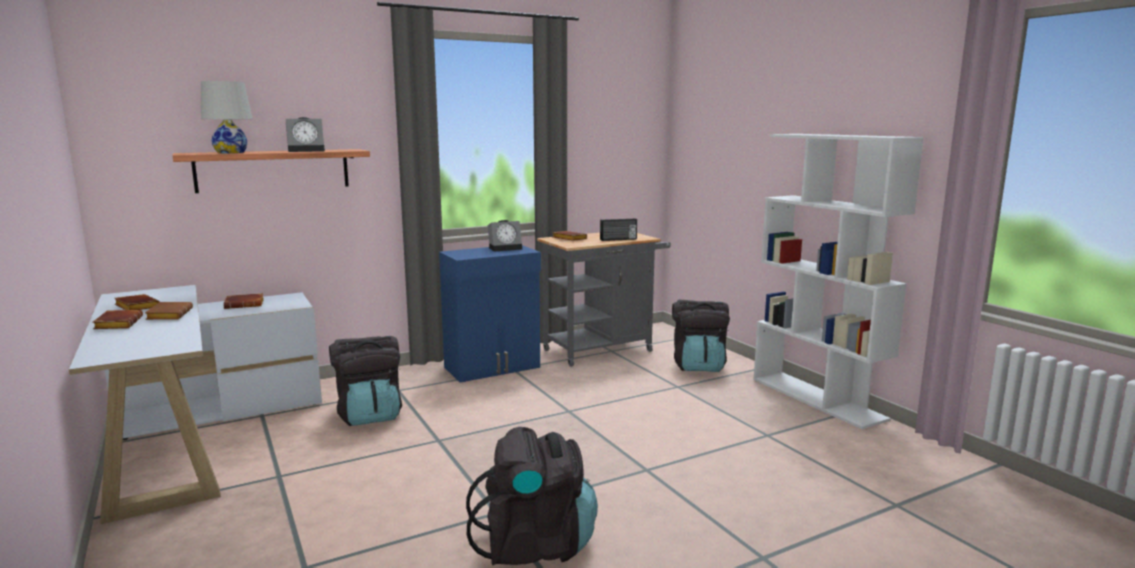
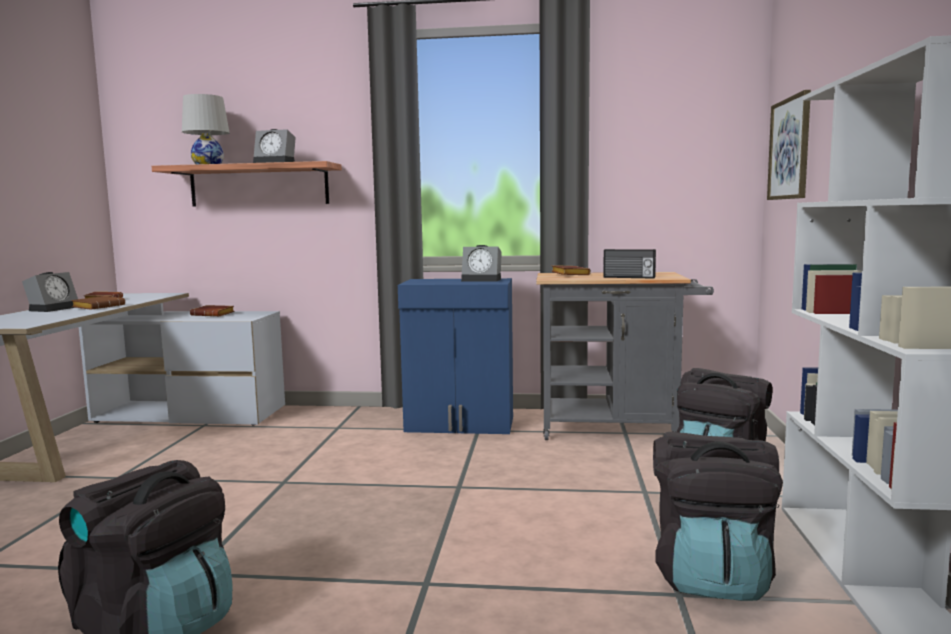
camera: 35 degrees right, 5 degrees down
(117, 324) = (54, 308): brown book -> alarm clock
(369, 415) = (275, 444): black backpack -> black backpack (711, 576)
(703, 146) = (790, 149): none -> picture

